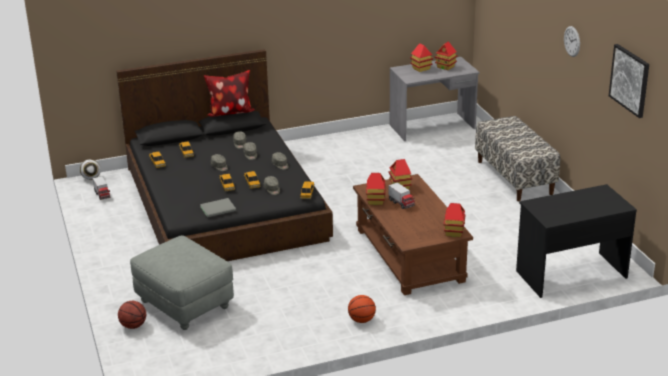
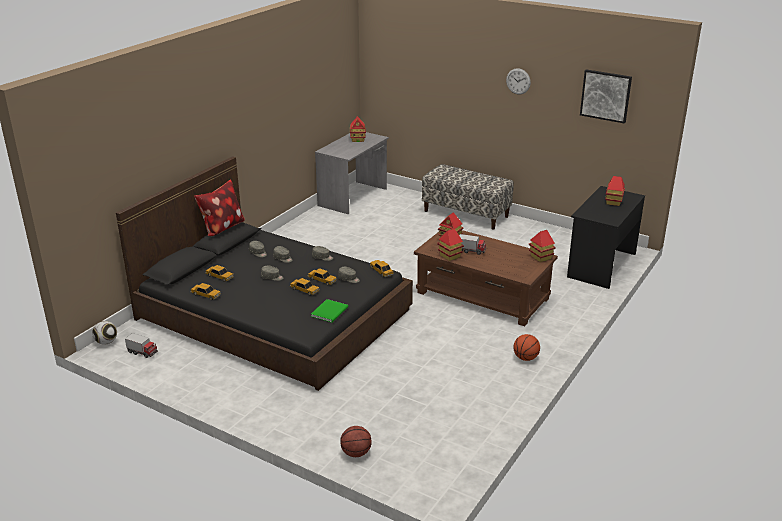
camera: 40 degrees left, 0 degrees up
(184, 304) = (371, 412): grey ottoman -> none
(219, 209) = (331, 311): grey book -> green book
(421, 68) = (341, 146): toy house -> toy house (613, 202)

